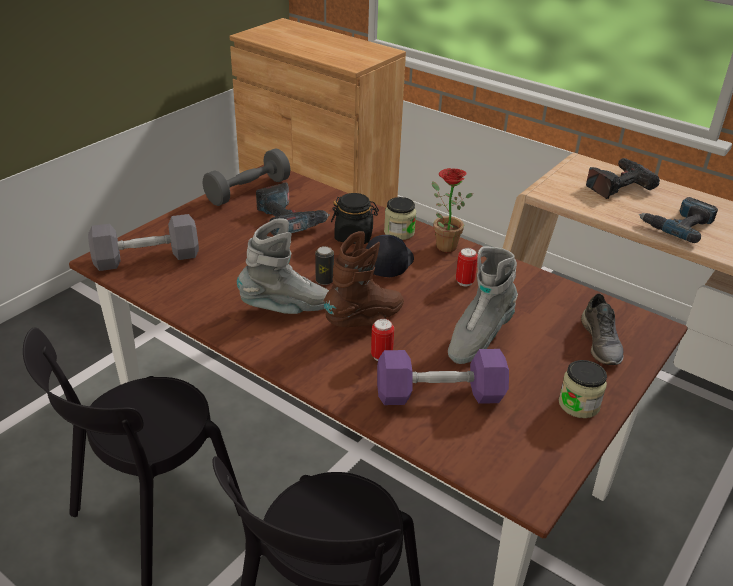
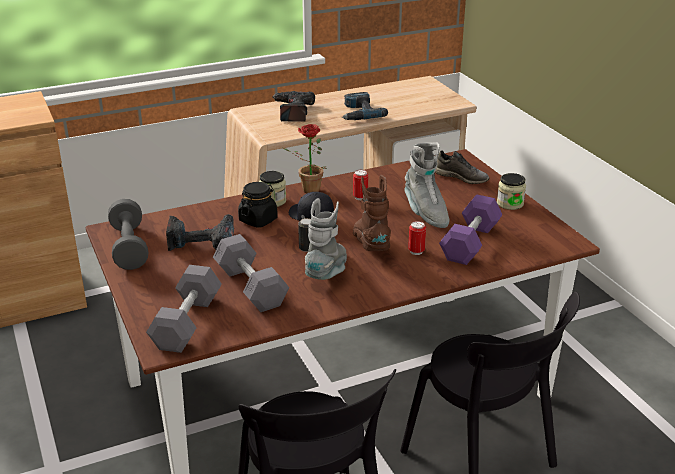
camera: 60 degrees left, 5 degrees down
(227, 271) = (250, 287): none -> grey dumbbell

